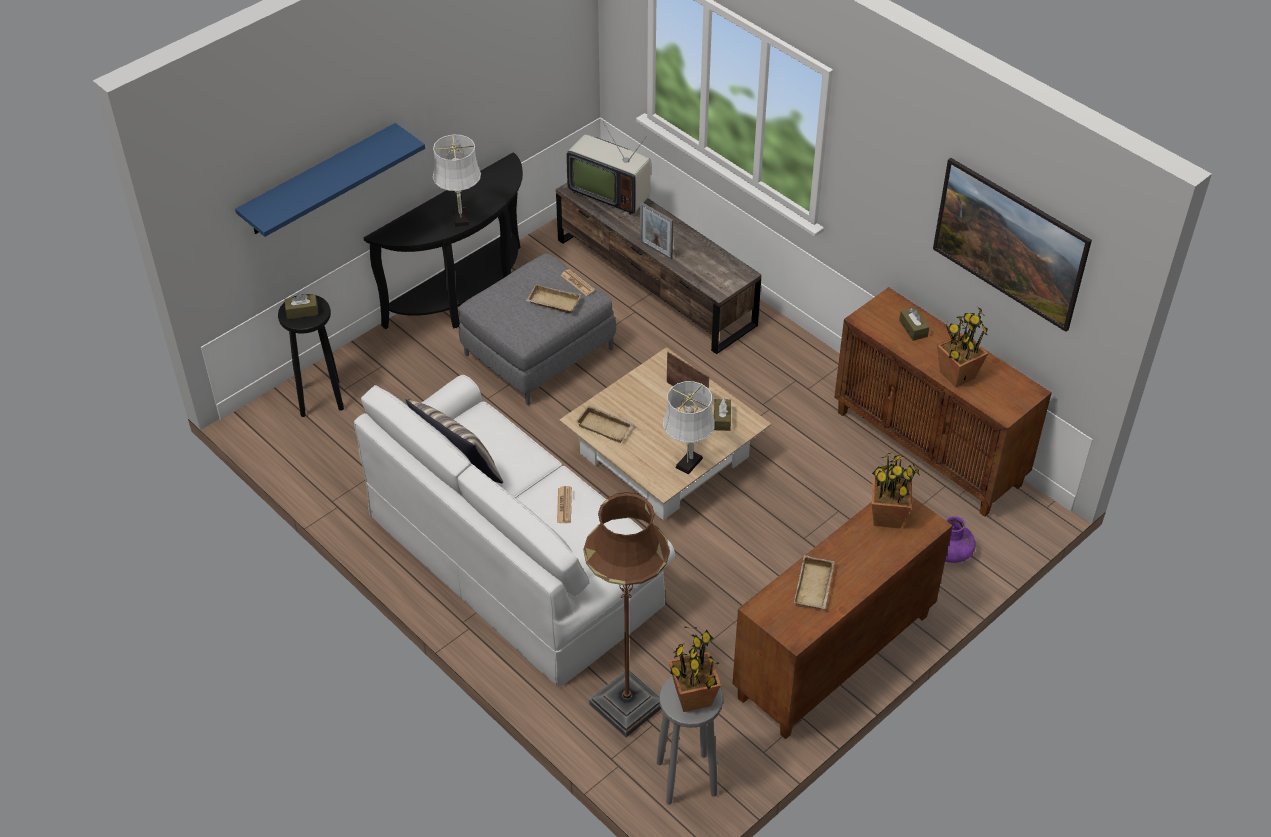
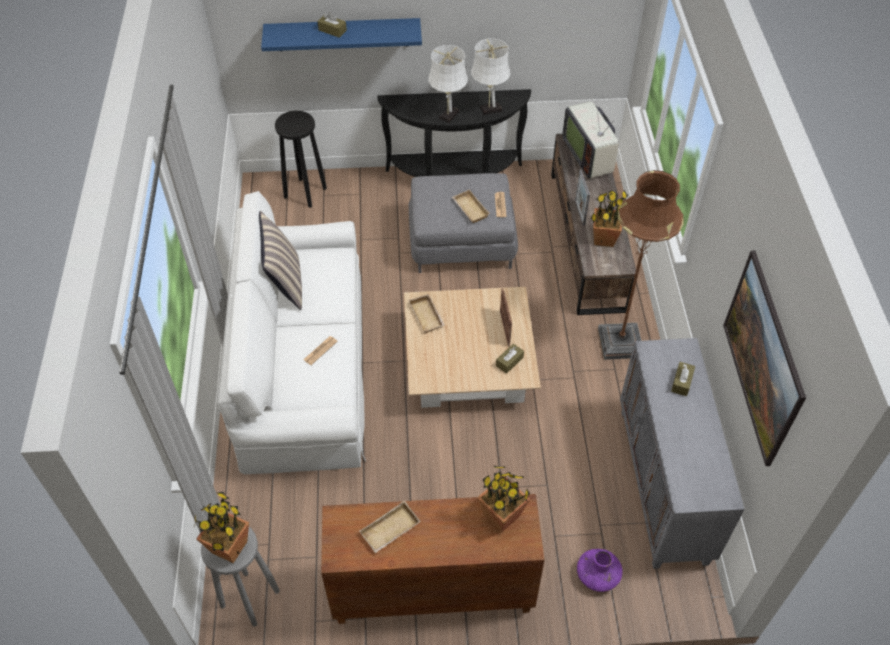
camera: 40 degrees right, 5 degrees up
(302, 311) = (293, 123): brown tissue box -> brown tissue box (332, 30)
(627, 704) = (268, 517): brown floor lamp -> brown floor lamp (620, 342)
(687, 464) = (452, 378): white table lamp -> white table lamp (489, 109)
(929, 448) = (664, 486): brown cabinet -> grey cabinet
(957, 375) = (677, 442): potted plant -> potted plant (603, 239)

